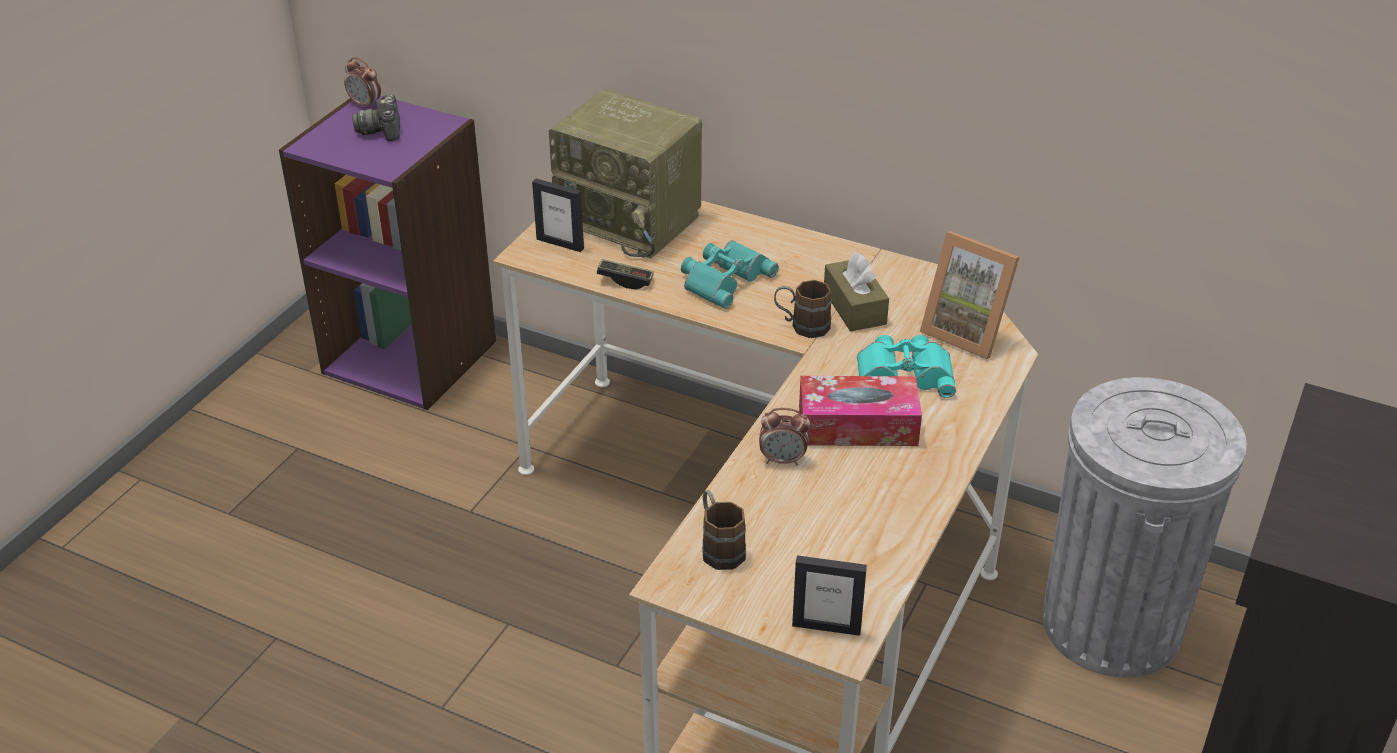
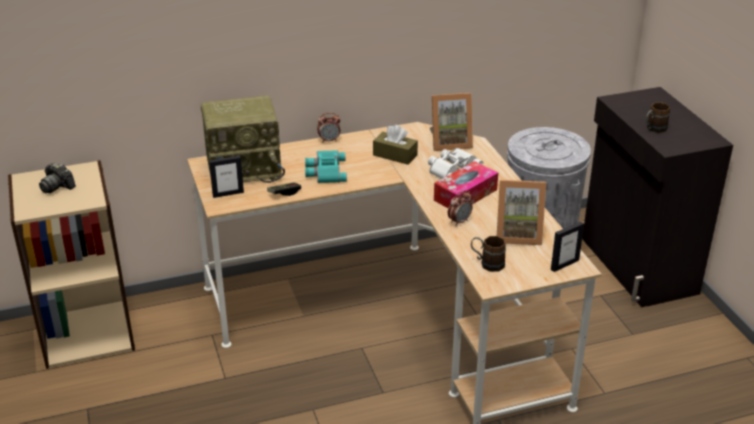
camera: 45 degrees left, 5 degrees down
(365, 104) = (24, 180): alarm clock -> alarm clock (329, 140)
(411, 356) = (87, 332): purple bookcase -> beige bookcase
(801, 326) = (386, 172): brown mug -> brown mug (653, 129)
(835, 533) = (518, 234): none -> picture frame
(904, 373) = (452, 168): turquoise binoculars -> white binoculars

